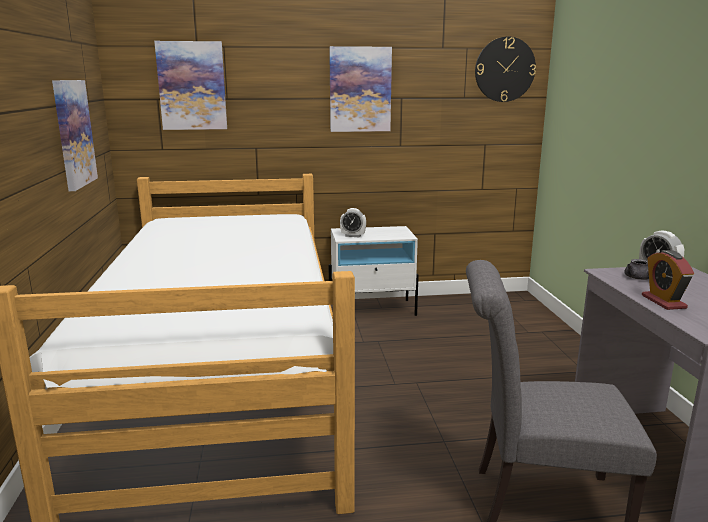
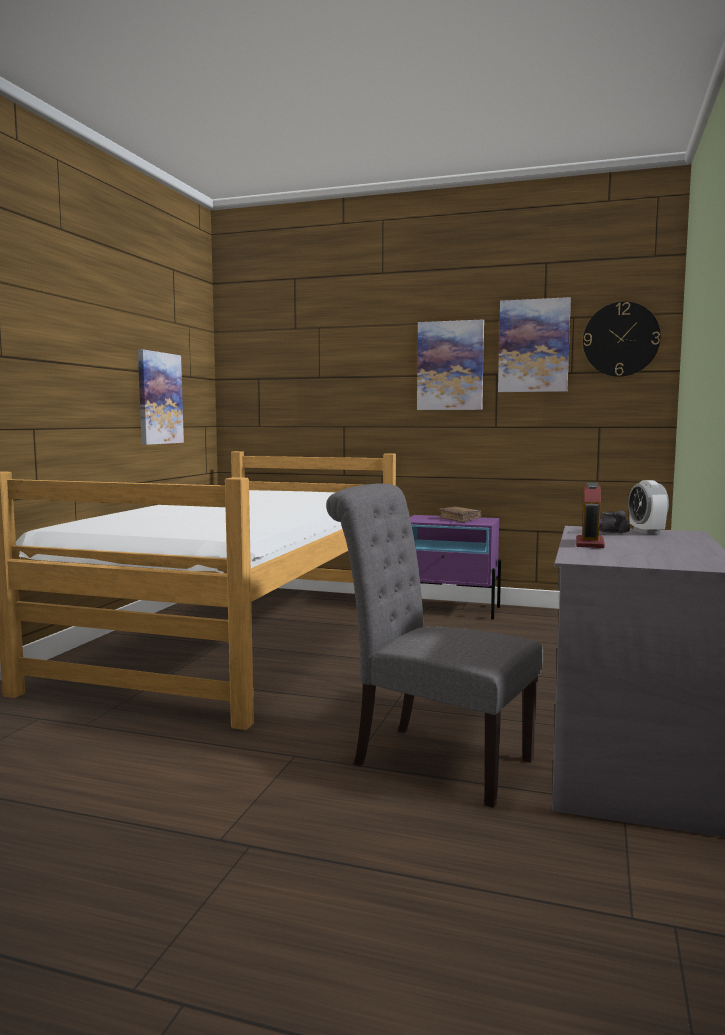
camera: 25 degrees right, 10 degrees down
(192, 86) = (288, 365): picture -> picture (533, 346)
(353, 236) = (425, 519): alarm clock -> none
(372, 309) = (449, 609): white nightstand -> purple nightstand
(380, 232) = (459, 519): none -> brown book

